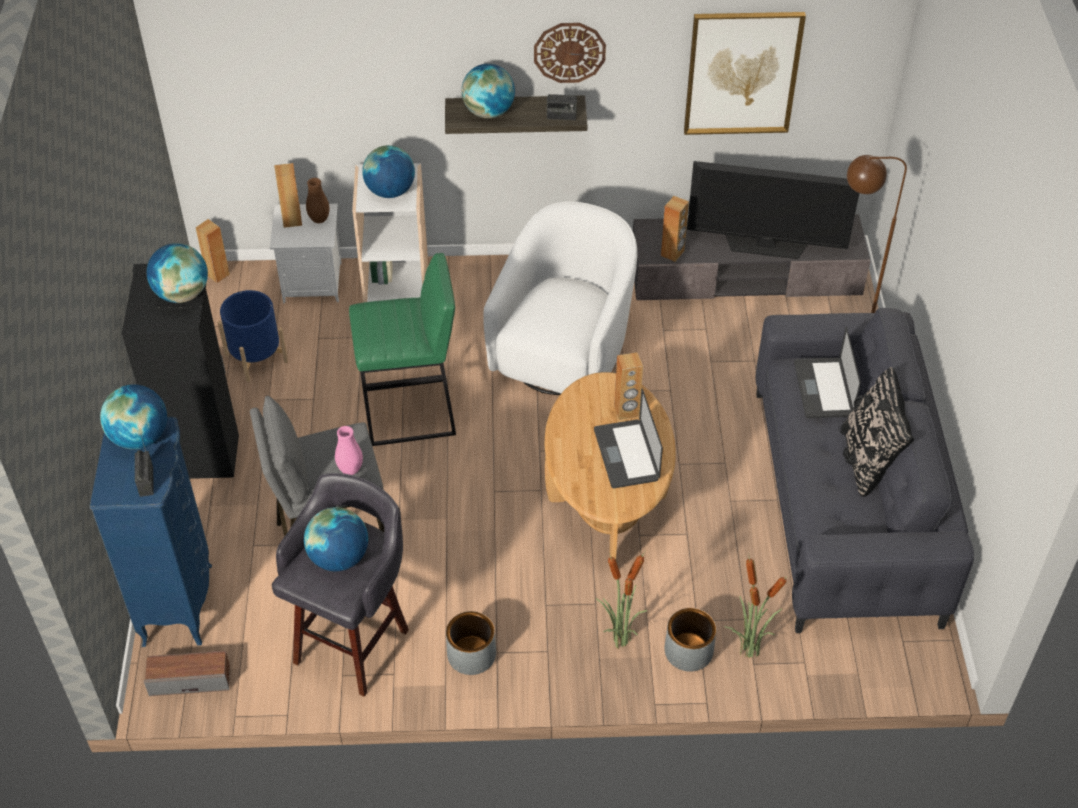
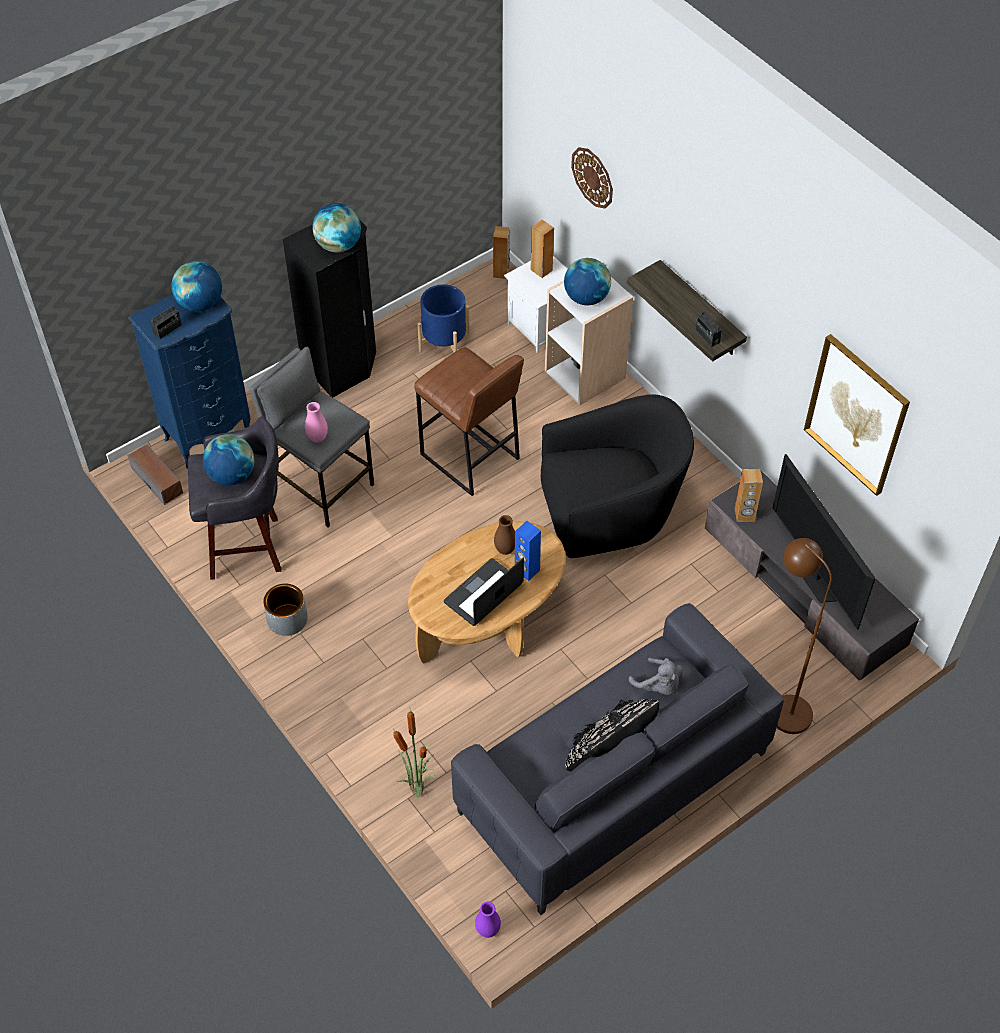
camera: 55 degrees right, 5 degrees up
(319, 220) = (556, 283): brown vase -> brown vase (505, 550)
(411, 412) = (471, 457): green stool -> brown stool
(489, 112) = (669, 292): globe -> none
(564, 351) = (610, 513): white armchair -> black armchair
(569, 52) = (742, 292): wall clock -> wall clock (592, 177)
(619, 640) = (365, 701): potted plant -> none
(626, 411) = (527, 570): brown speaker -> blue speaker
(688, 652) = (387, 750): grey planter -> none
(823, 389) = (658, 686): laptop -> grey plush toy
(935, 676) = (488, 930): none -> purple vase

